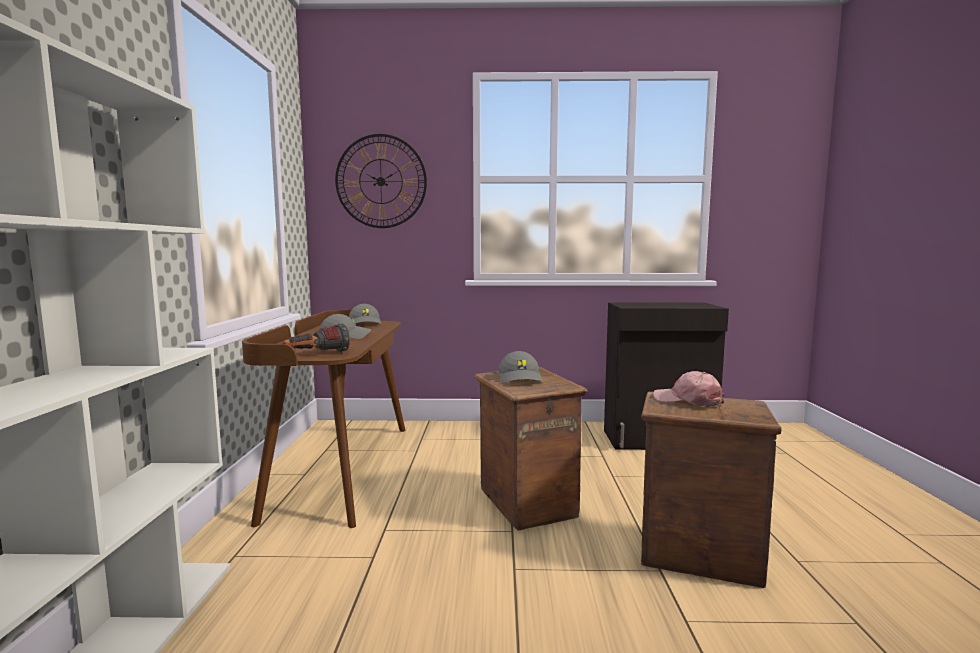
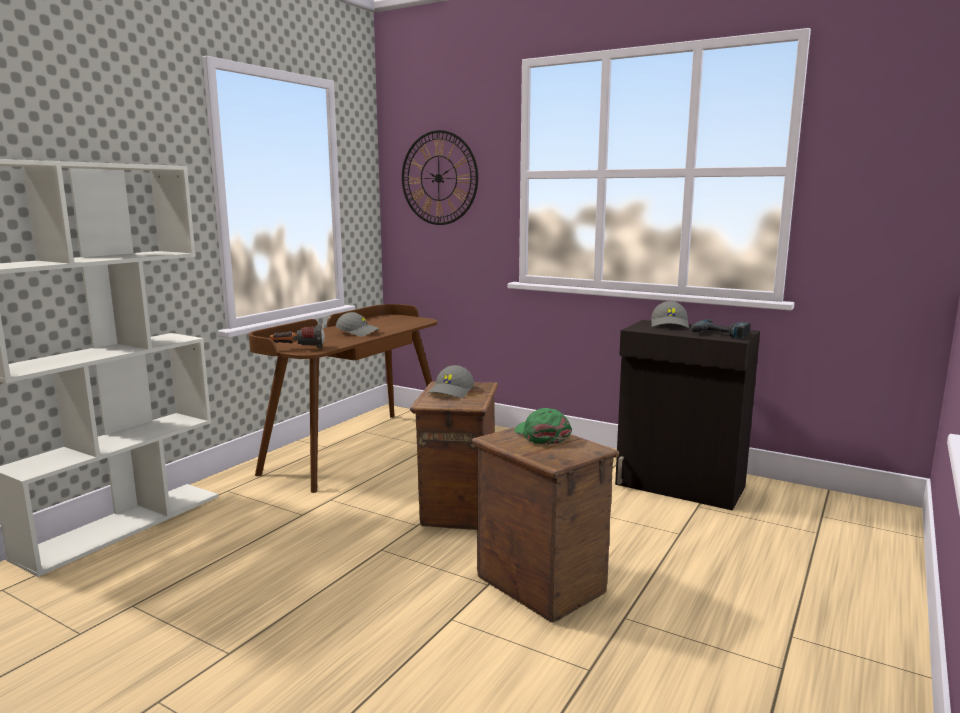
camera: 30 degrees right, 5 degrees up
(365, 323) = (405, 320): grey cap -> grey cap (670, 324)
(688, 400) = (541, 435): pink cap -> green cap
(690, 305) = (721, 333): none -> power drill

